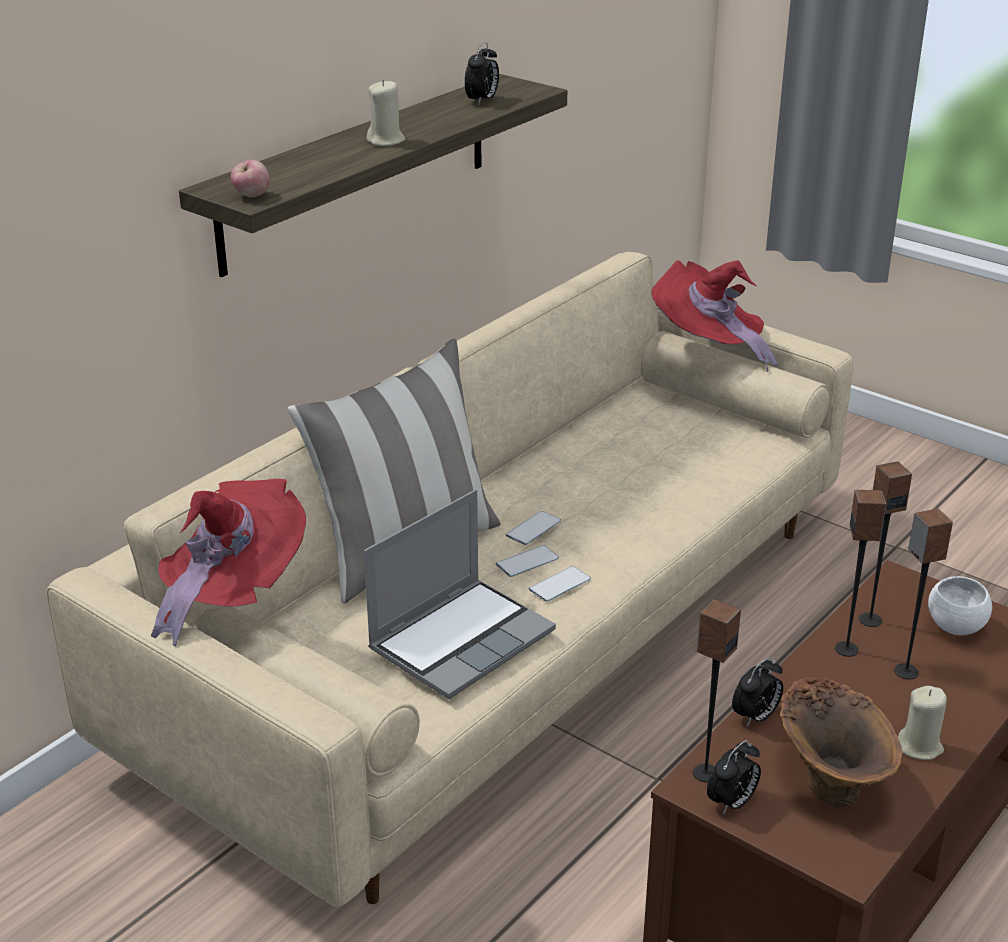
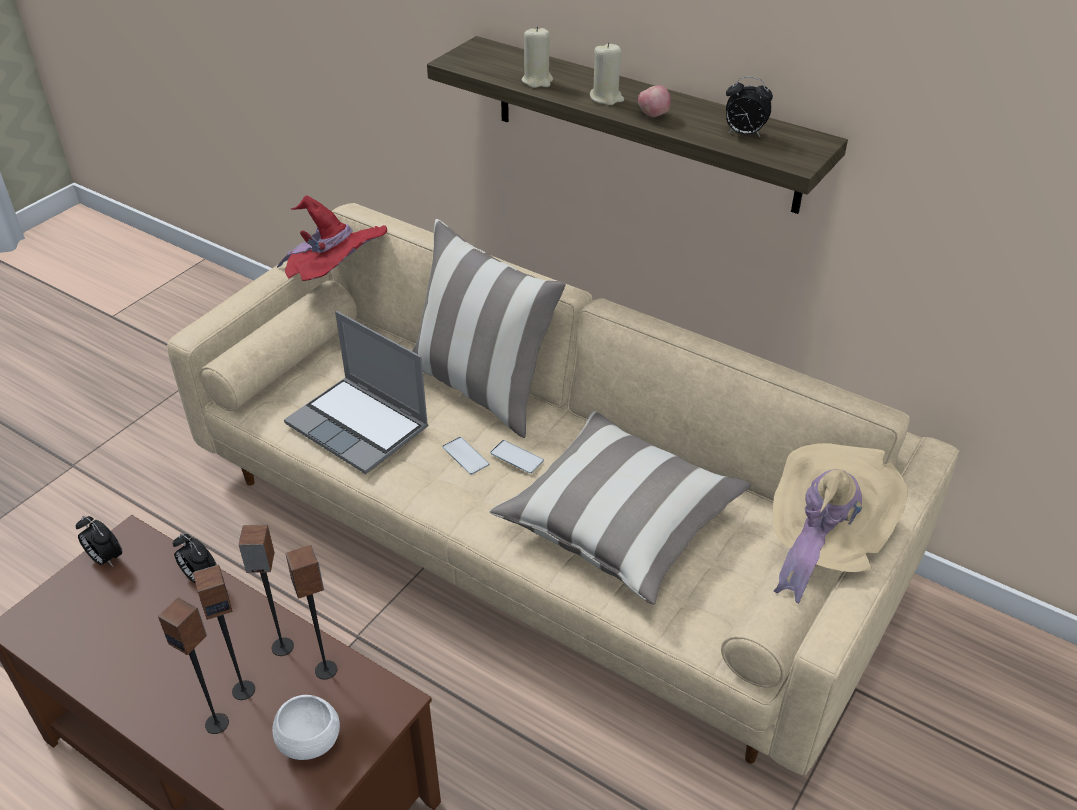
camera: 85 degrees right, 10 degrees up
(252, 196) = (462, 60): apple -> apple (653, 115)
(559, 584) = (433, 477): phone -> none
(633, 477) = (619, 523): none -> pillow
(705, 773) = (142, 544): speaker -> speaker (217, 723)
(709, 347) = (822, 542): red hat -> beige hat
(831, 780) = (113, 621): brown vase -> none
(920, 746) = (139, 688): beige candle -> beige candle (537, 81)

